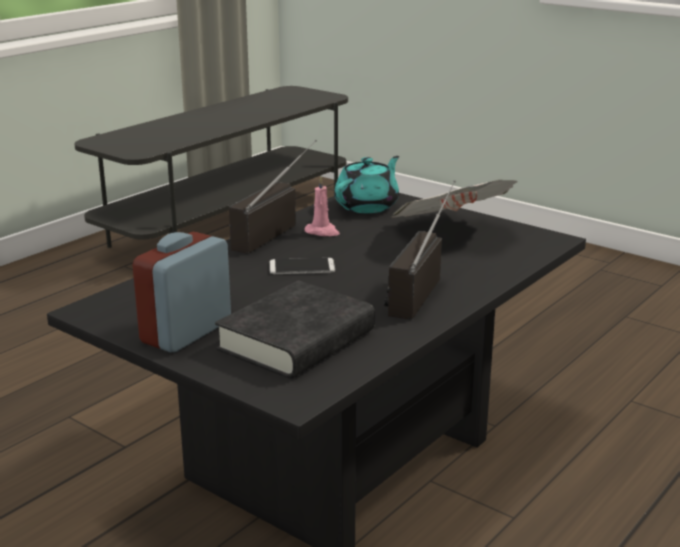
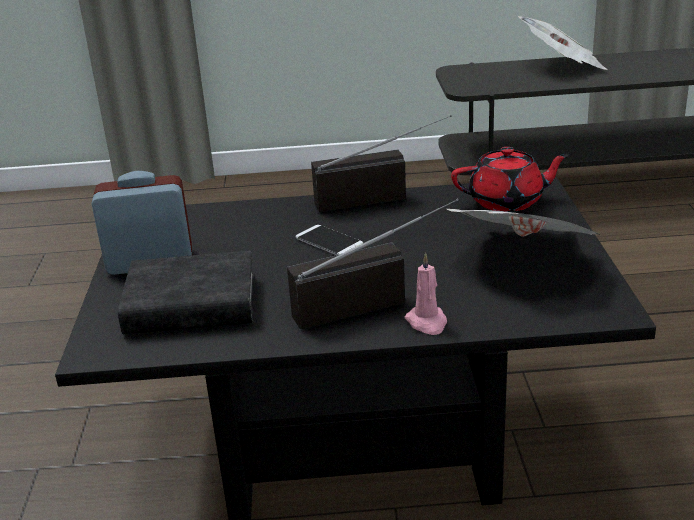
camera: 50 degrees right, 5 degrees up
(185, 122) = (562, 66): none -> newspaper
(322, 232) = (414, 214): pink candle -> pink candle (427, 322)
(367, 206) = (507, 201): turquoise teapot -> red teapot

